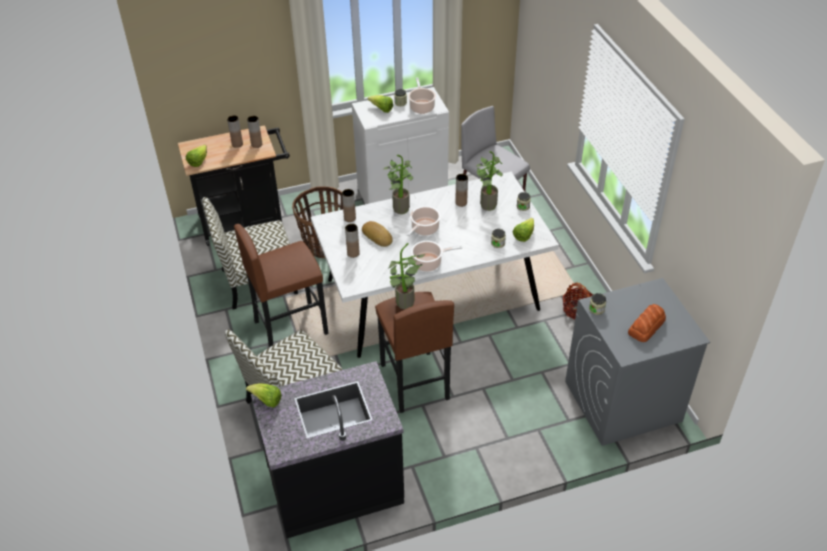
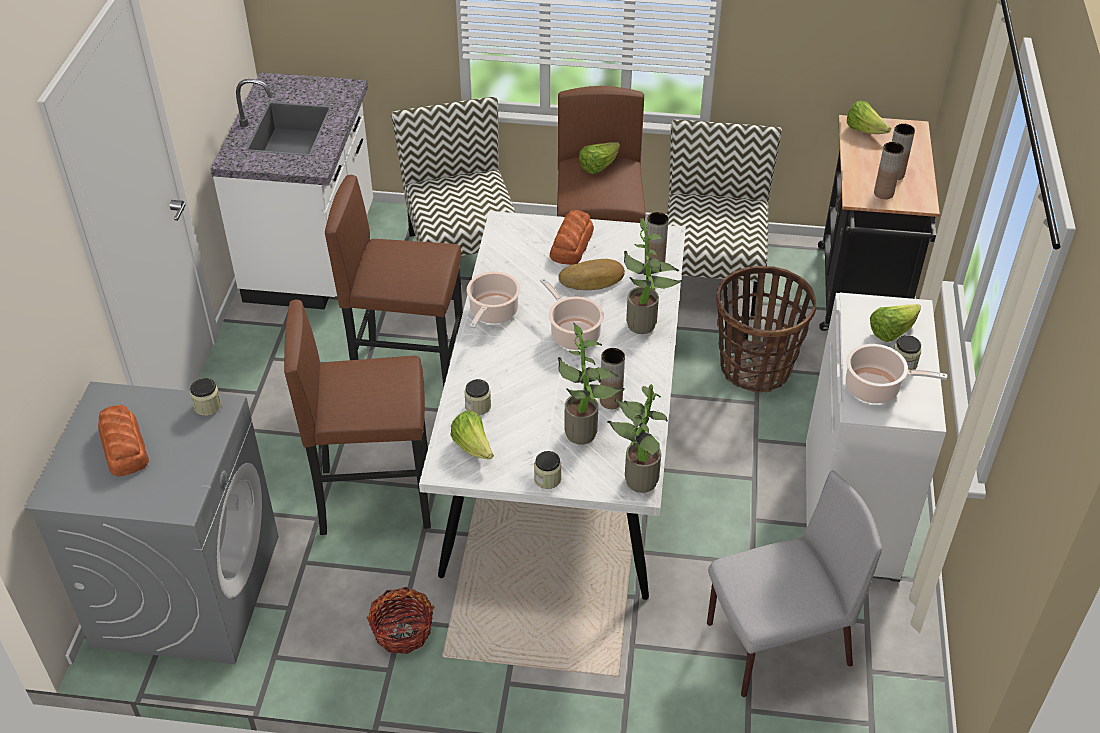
camera: 115 degrees right, 0 degrees up
(266, 401) = (346, 88): lettuce -> lettuce (598, 166)
(335, 487) = (313, 256): black counter -> white counter
(353, 253) = (571, 244): brown vase -> bread
(405, 305) = (426, 261): potted plant -> potted plant (636, 479)
(511, 355) = (375, 497): none -> brown stool

